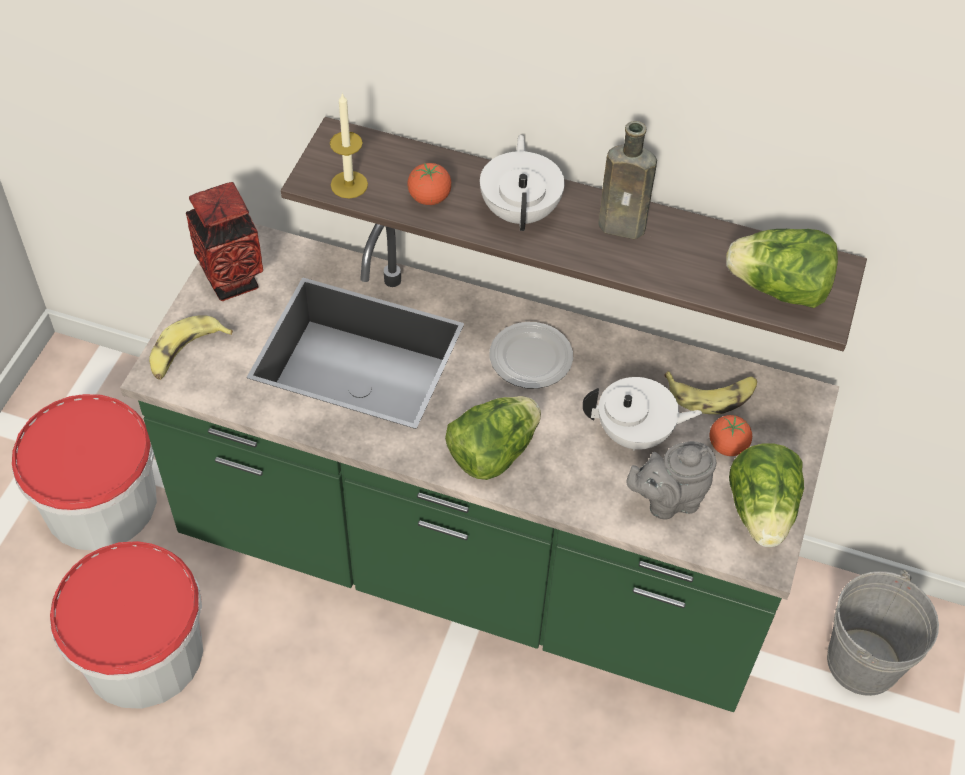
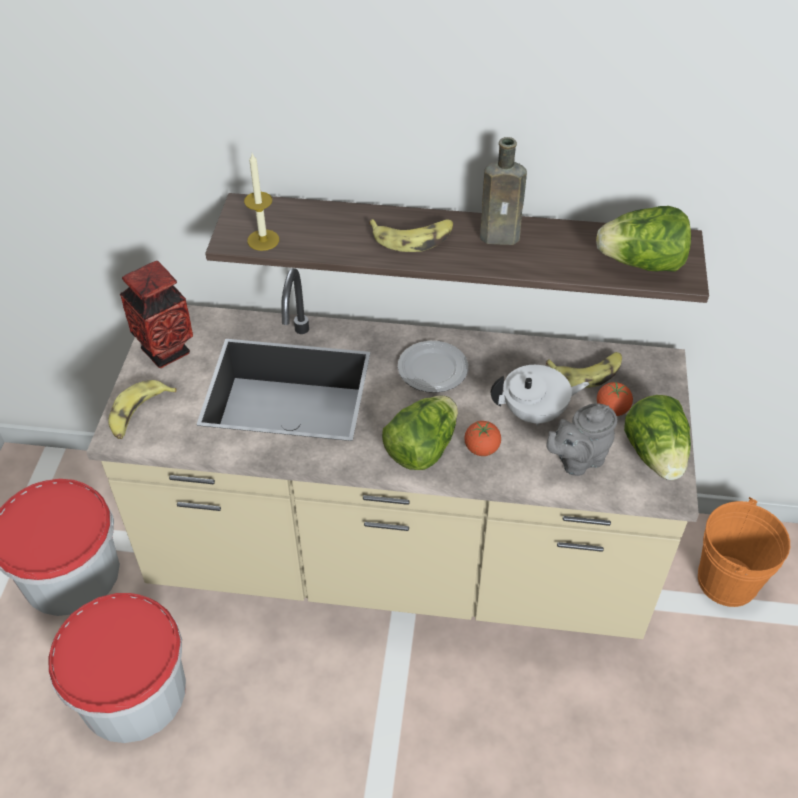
camera: 10 degrees left, 5 degrees down
(429, 198) = (334, 240): tomato -> tomato (481, 449)
(475, 560) = (399, 560): green counter -> beige counter
(521, 211) = (413, 238): white teapot -> banana
(862, 662) = (727, 580): grey bucket -> orange bucket

